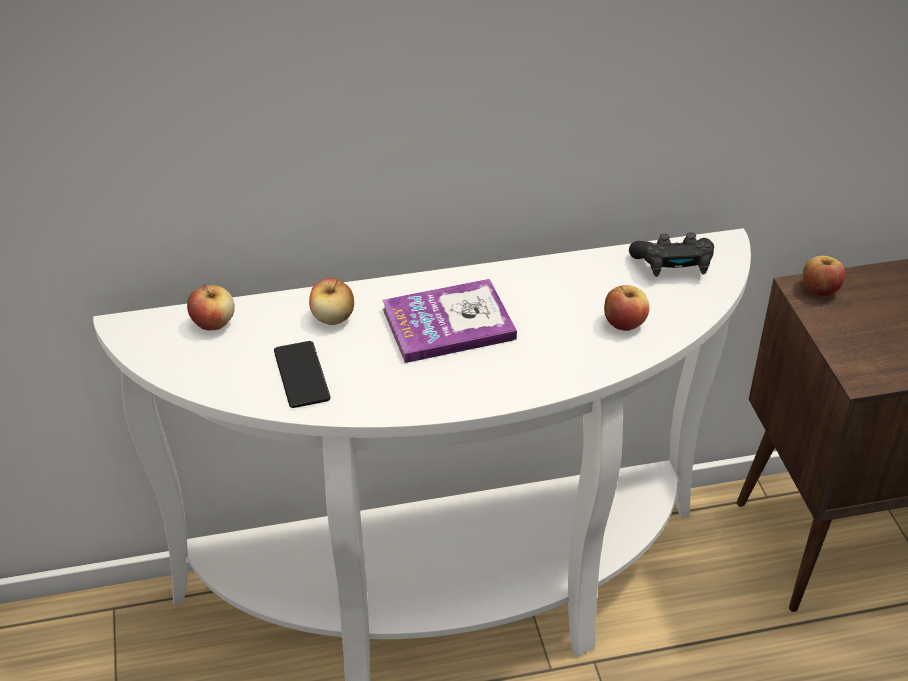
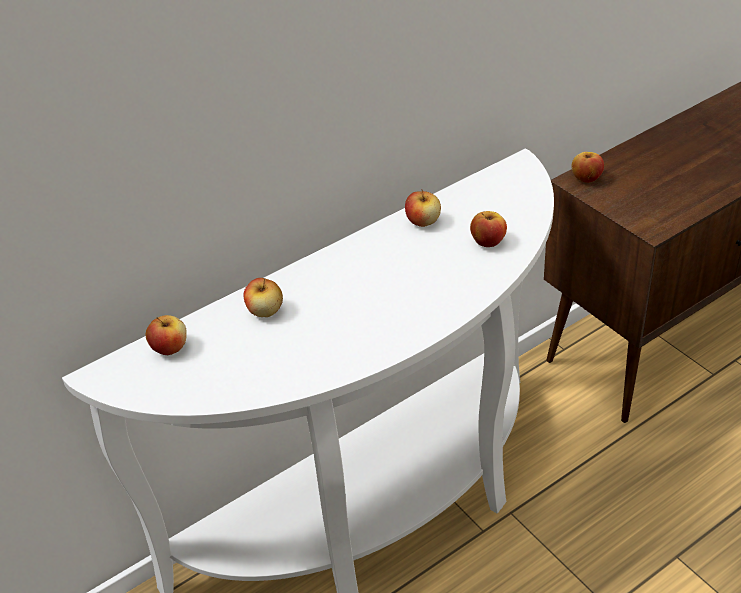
camera: 20 degrees left, 0 degrees up
(301, 375) = (269, 363): phone -> none
(448, 324) = (359, 285): book -> none
(566, 276) = (423, 221): none -> apple
(673, 266) = (495, 190): black game controller -> none

